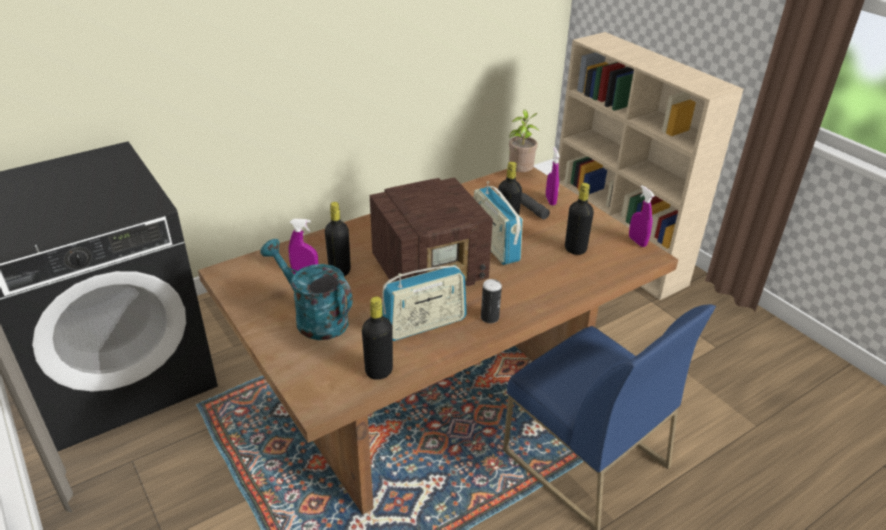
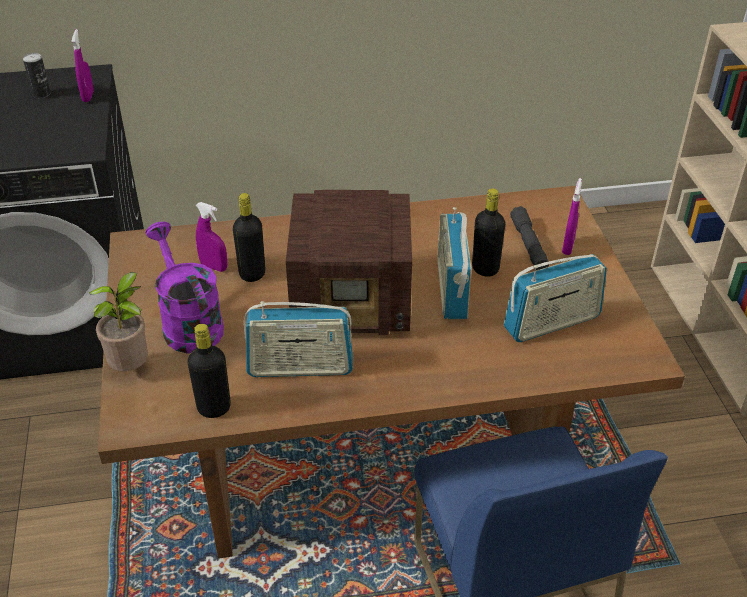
camera: 25 degrees right, 5 degrees up
(314, 318) = (188, 323): turquoise watering can -> purple watering can
(489, 317) = (381, 382): can -> can (41, 94)
(520, 174) = (554, 201): potted plant -> potted plant (133, 367)
(575, 249) = (552, 323): black bottle -> radio
(637, 241) = (644, 335): purple spray bottle -> purple spray bottle (88, 96)

